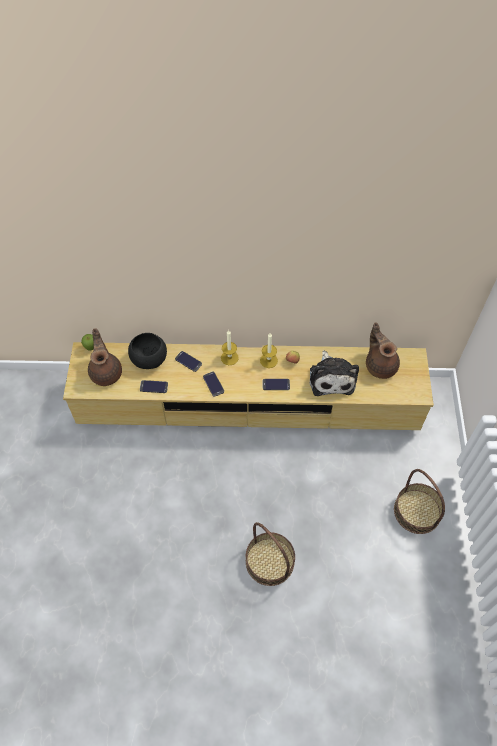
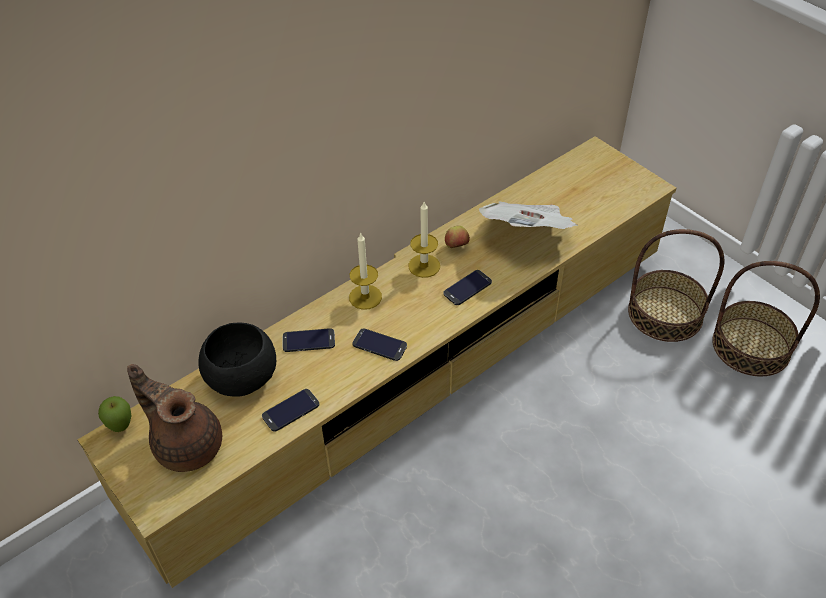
camera: 40 degrees left, 10 degrees down
(270, 561) = (663, 550): basket -> basket (665, 313)
(331, 377) = (528, 234): plush toy -> newspaper
(380, 365) = (568, 184): brown teapot -> none

